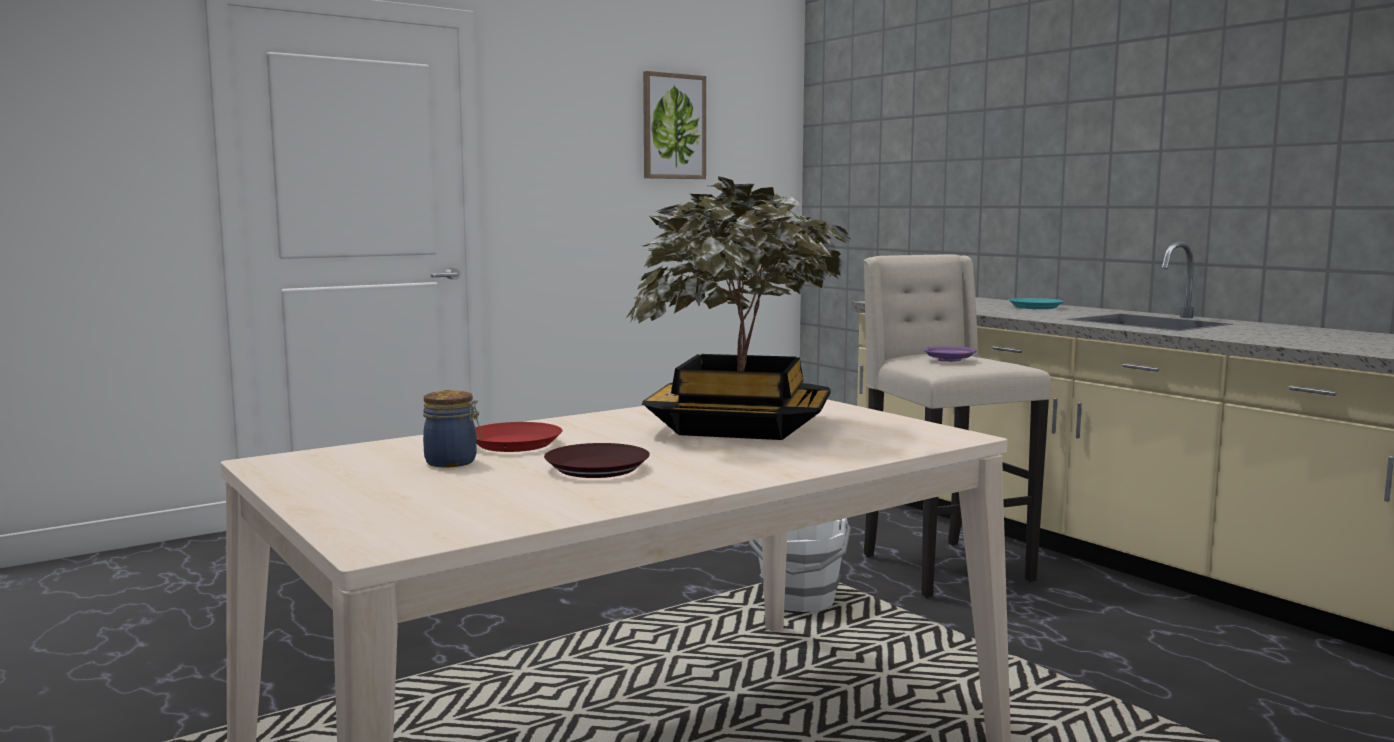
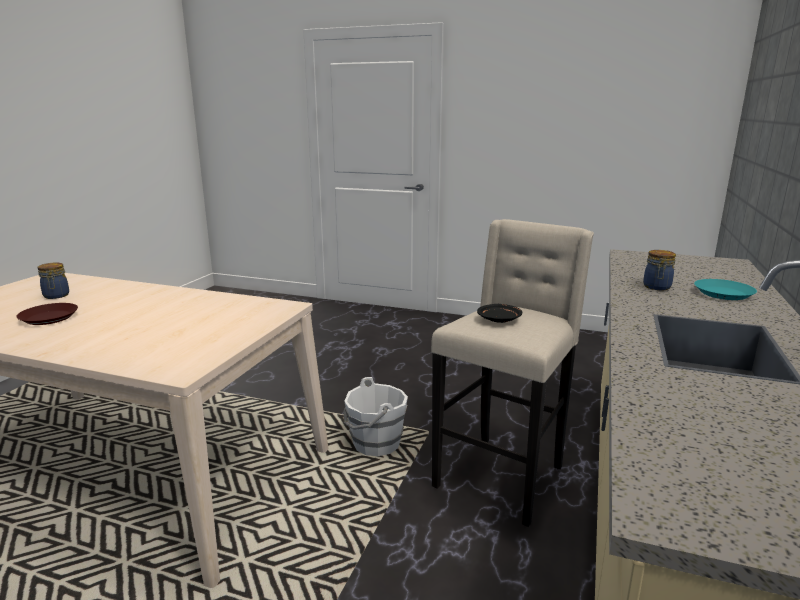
camera: 55 degrees right, 10 degrees up
(513, 444) = (101, 295): red plate -> none
(673, 126) = (595, 90): picture -> none
(740, 427) = (173, 320): potted plant -> none
(949, 360) = (499, 319): purple plate -> black plate
(996, 310) = (657, 287): none -> jar

